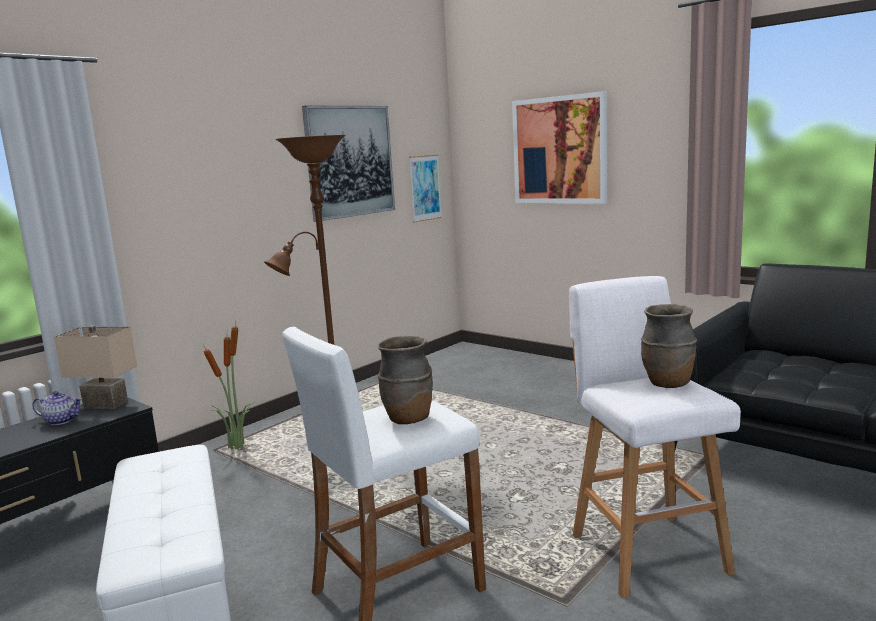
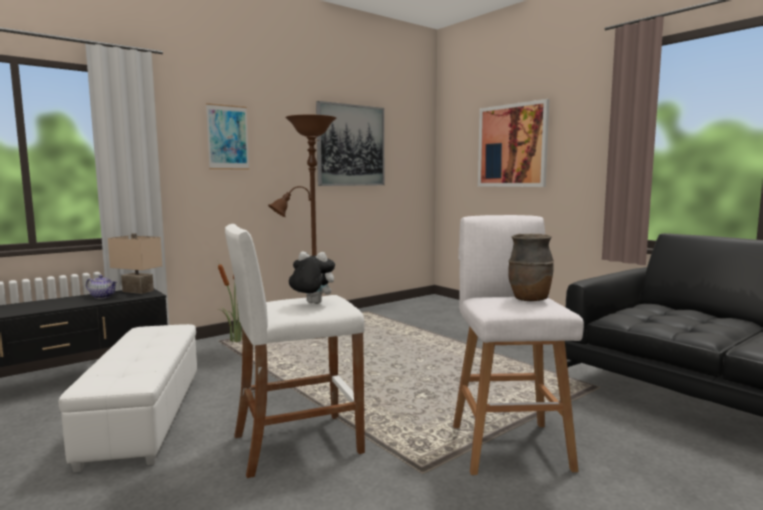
camera: 10 degrees right, 5 degrees down
(408, 419) = (311, 304): brown vase -> plush toy
(425, 188) = (411, 172): picture -> picture (227, 137)

